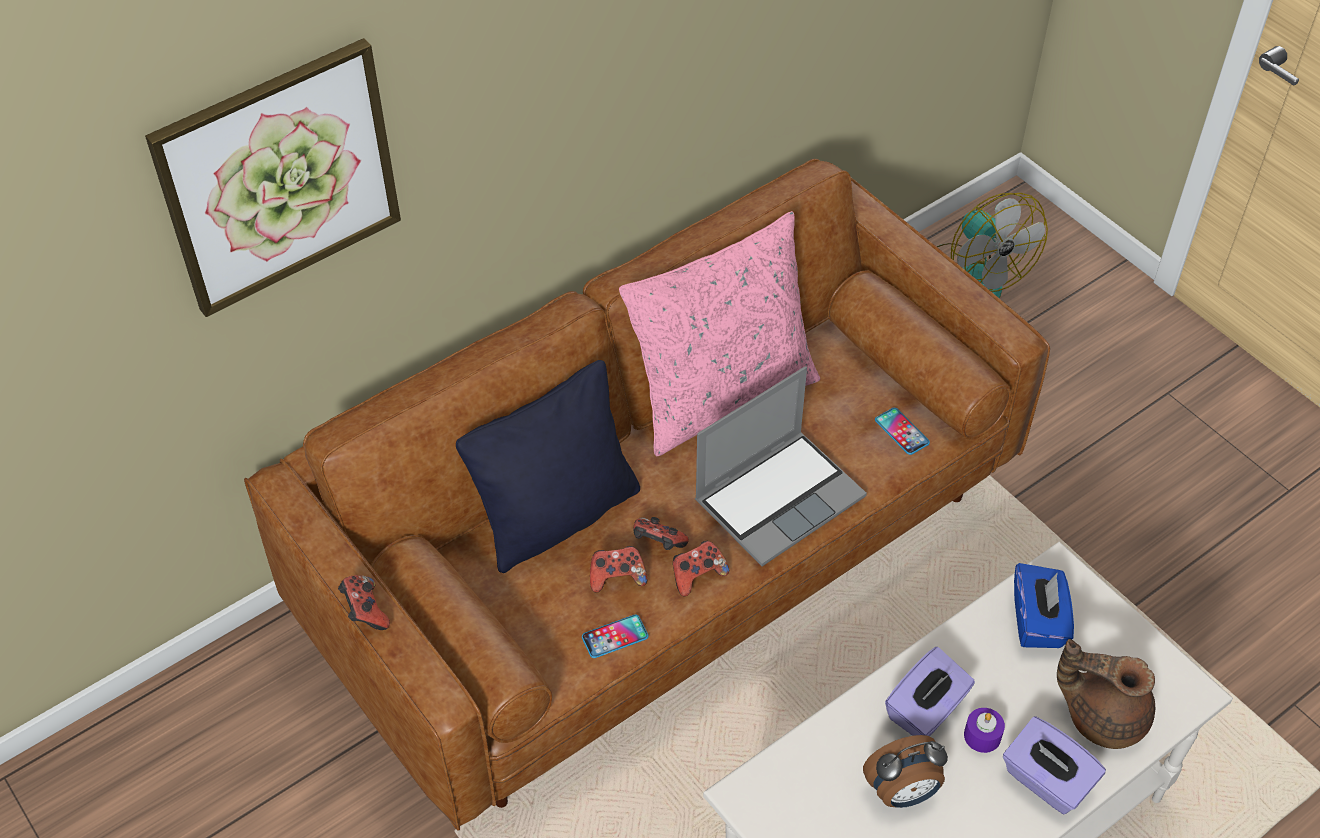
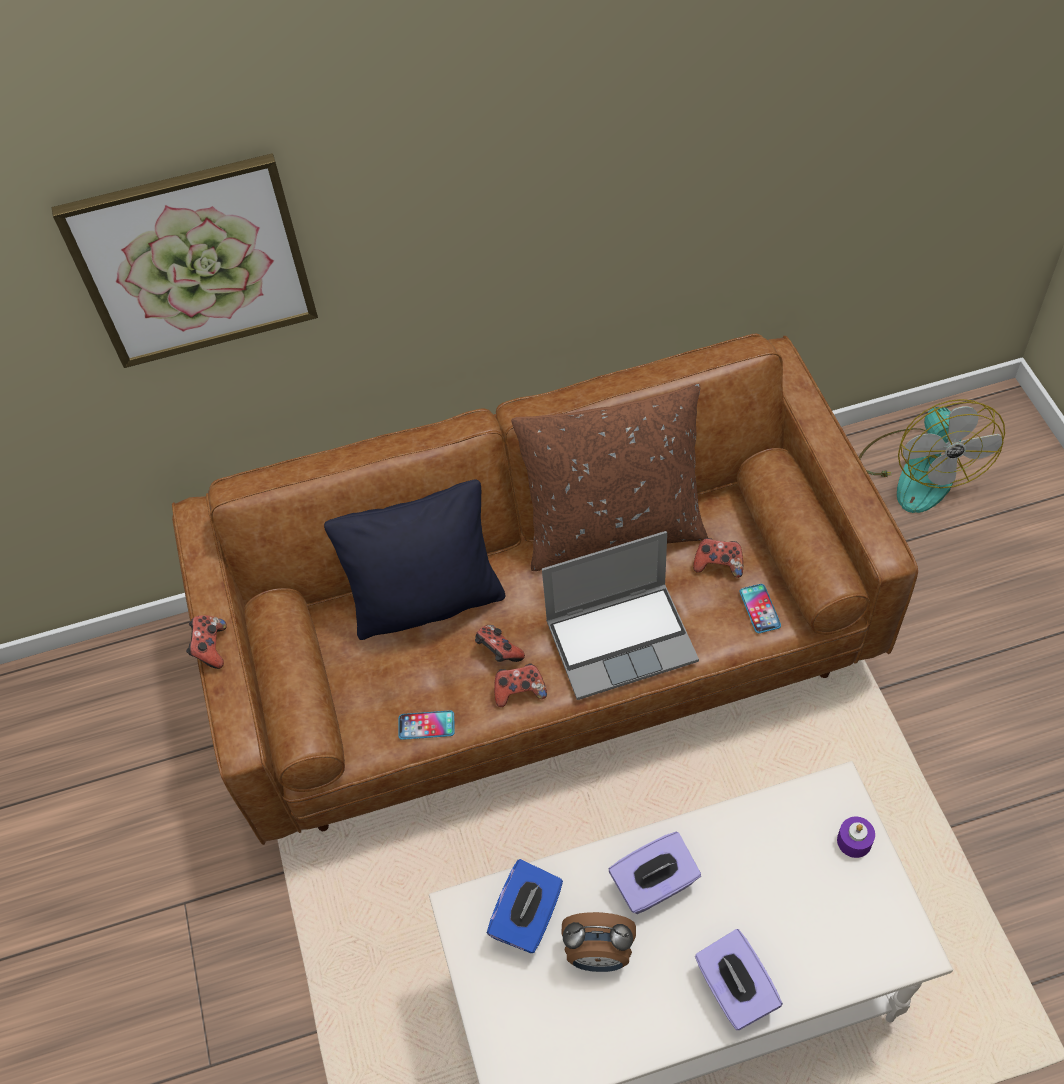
camera: 25 degrees right, 5 degrees up
(617, 577) = (451, 672): game controller -> game controller (718, 564)
(721, 395) = (613, 530): pink pillow -> brown pillow
(982, 736) = (694, 926): purple candle -> purple candle (854, 841)
(1038, 621) = (796, 833): blue tissue box -> blue tissue box (528, 917)
(1102, 715) = (816, 944): brown teapot -> none

